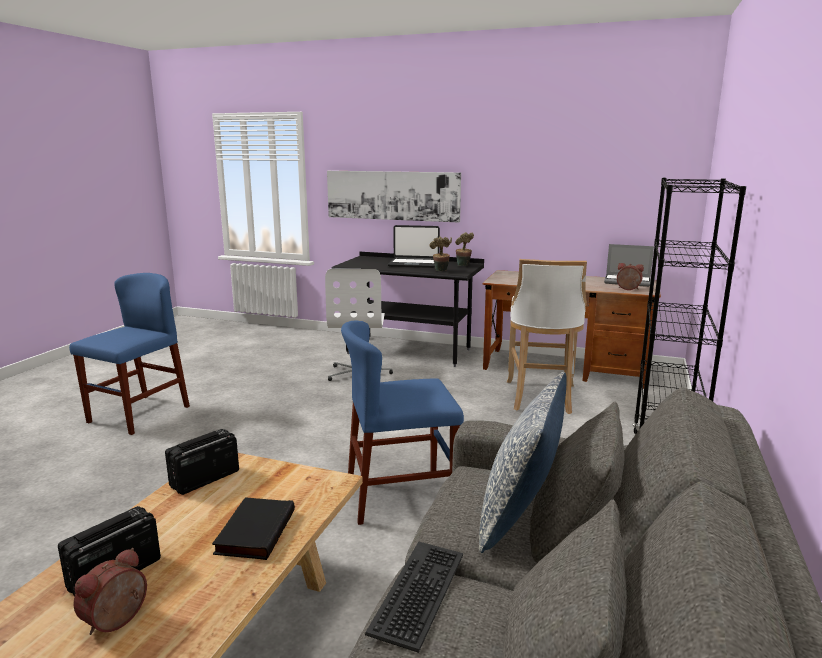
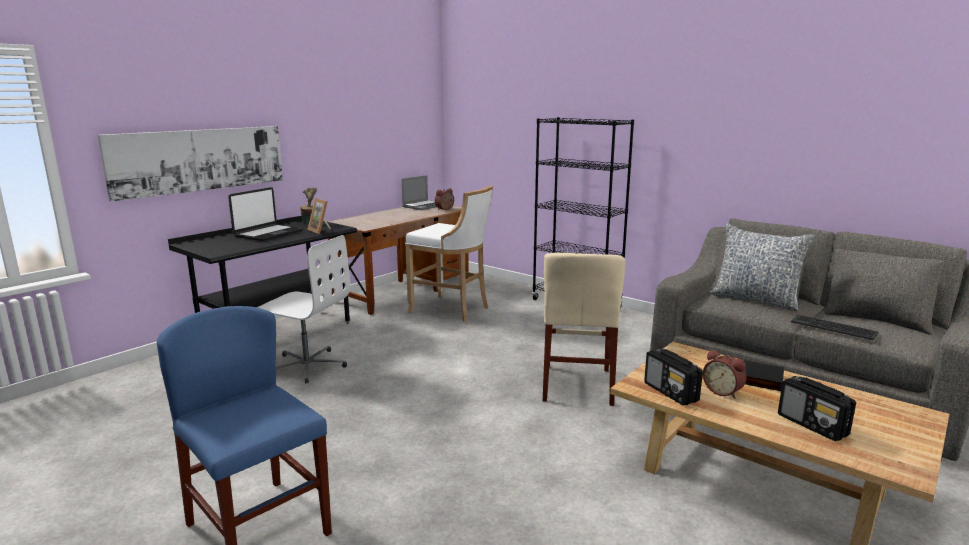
camera: 70 degrees left, 0 degrees up
(118, 621) = (862, 422): alarm clock -> alarm clock (723, 391)
(399, 495) = (577, 384): blue chair -> beige chair
(441, 271) = (321, 231): potted plant -> picture frame

